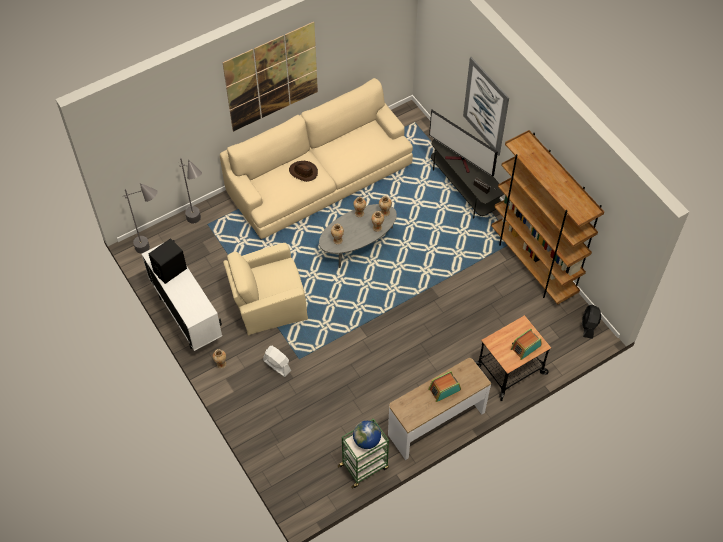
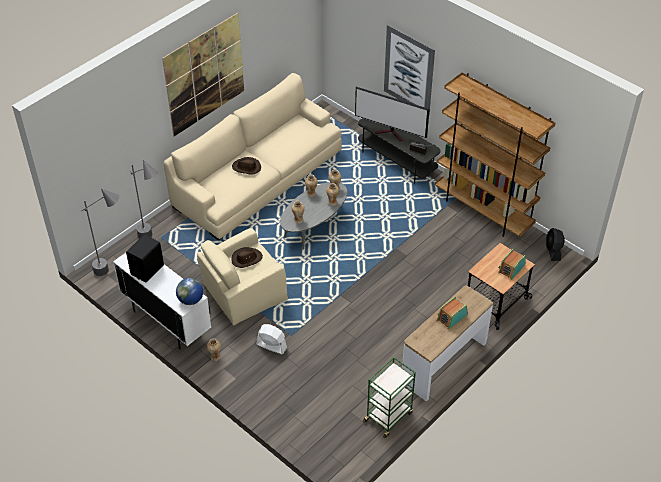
camera: 15 degrees left, 10 degrees down
(273, 273) = (246, 259): none -> brown hat
(366, 440) = (393, 379): globe -> globe (190, 300)

